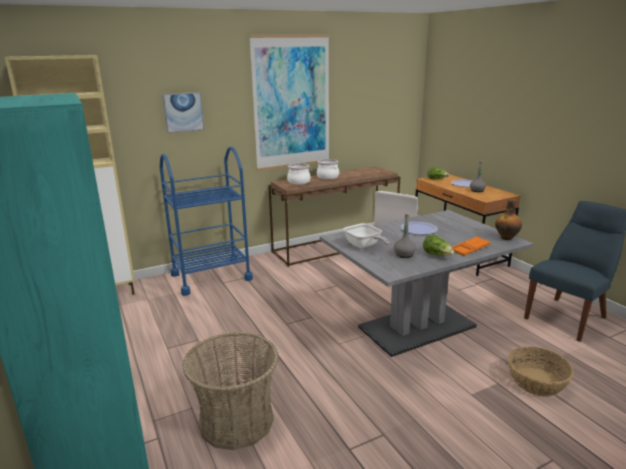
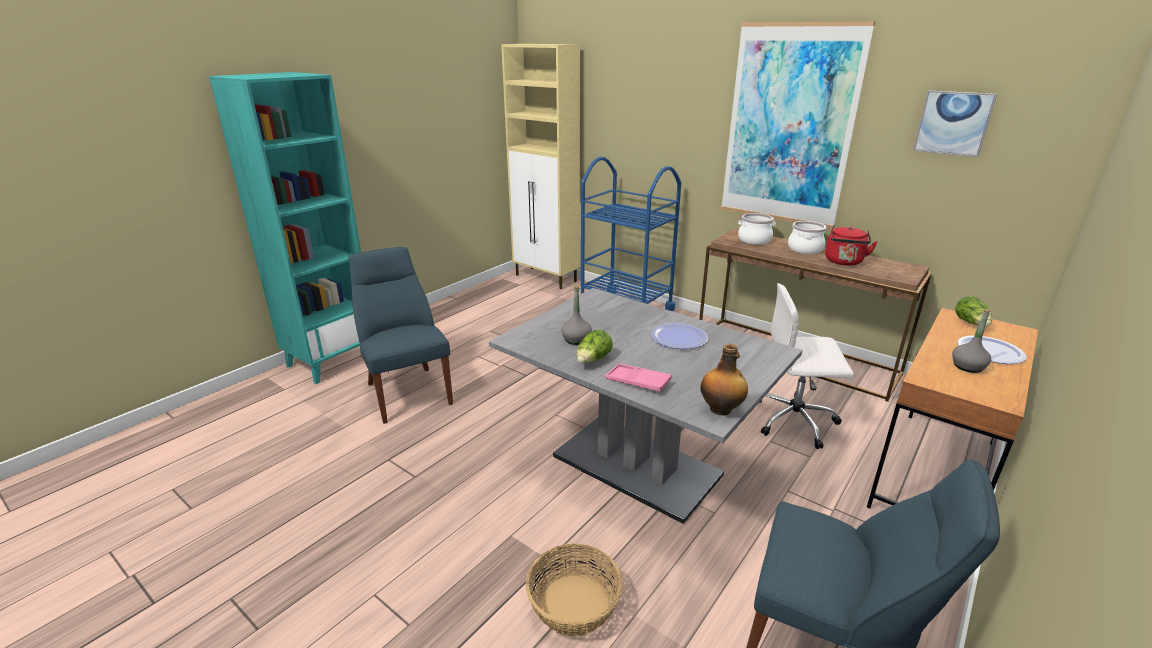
camera: 65 degrees right, 5 degrees up
(183, 112) = (651, 116): picture -> picture (953, 123)
(236, 421) = (407, 391): basket -> blue chair
(356, 175) = (844, 262): none -> red kettle
(364, 246) = (583, 314): frying pan -> none
(470, 249) = (637, 381): orange tray -> pink tray

